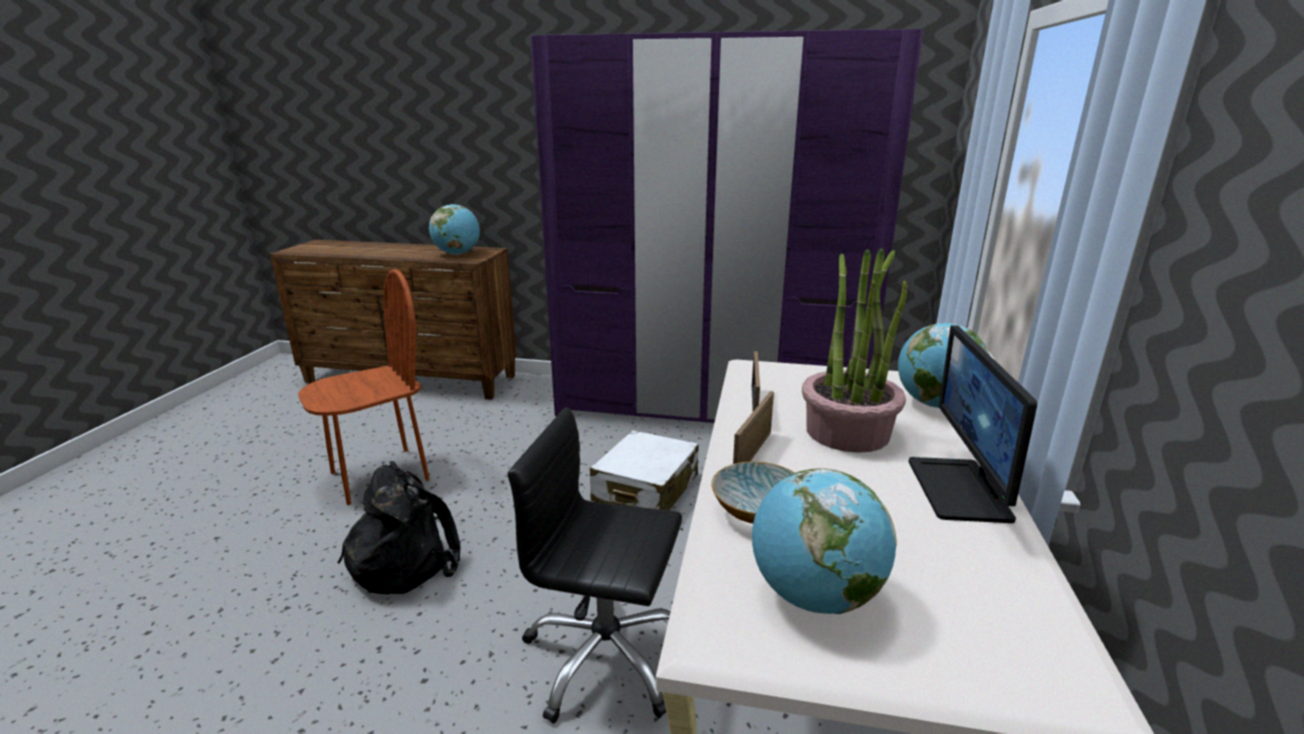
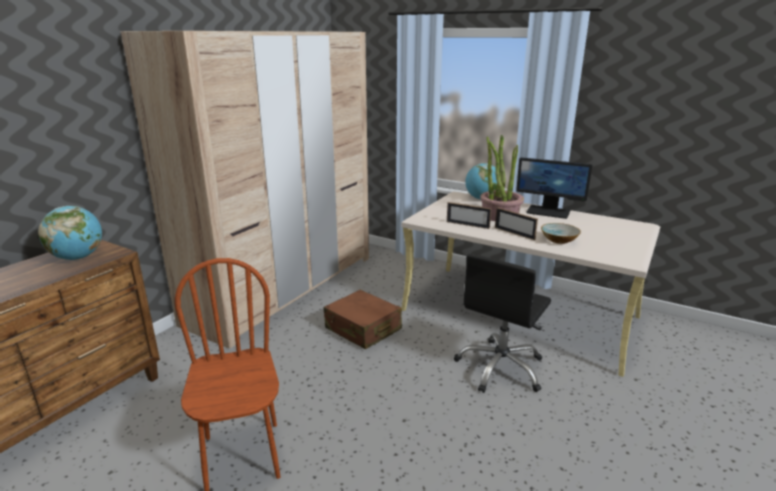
camera: 70 degrees left, 0 degrees up
(405, 559) = (382, 440): black backpack -> none
(645, 489) = (363, 329): white suitcase -> brown suitcase
(709, 408) = (285, 288): purple wardrobe -> beige wardrobe
(814, 595) = (609, 242): globe -> none

